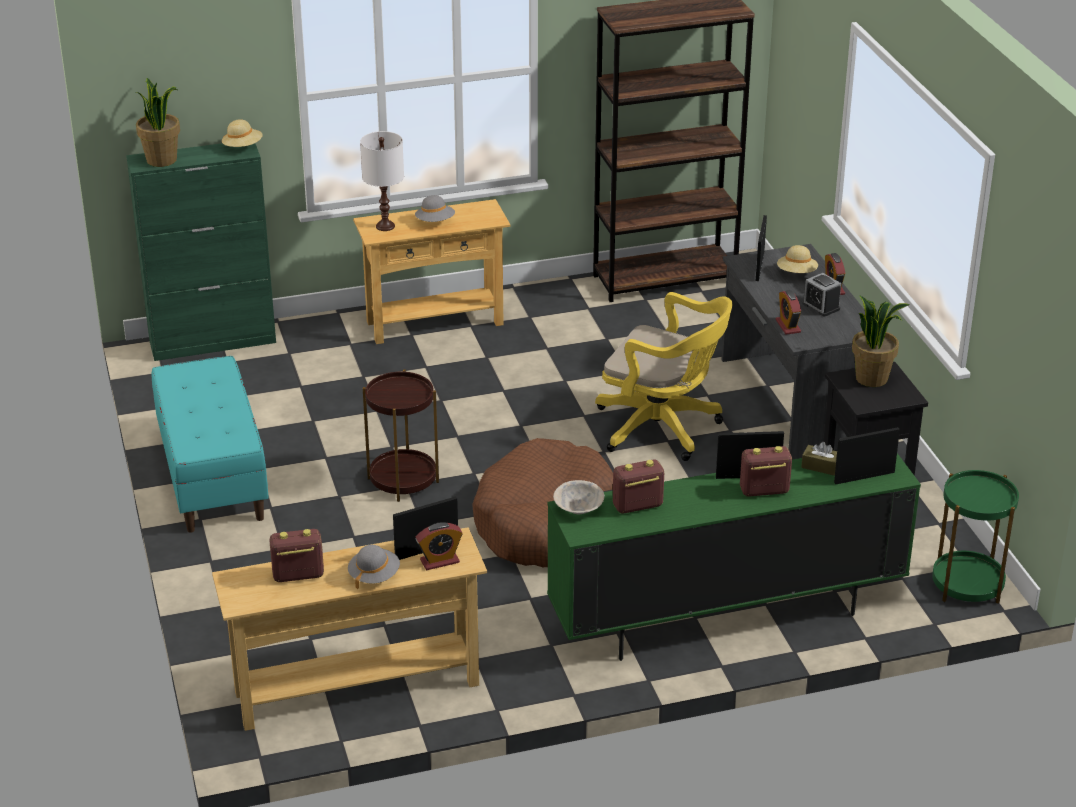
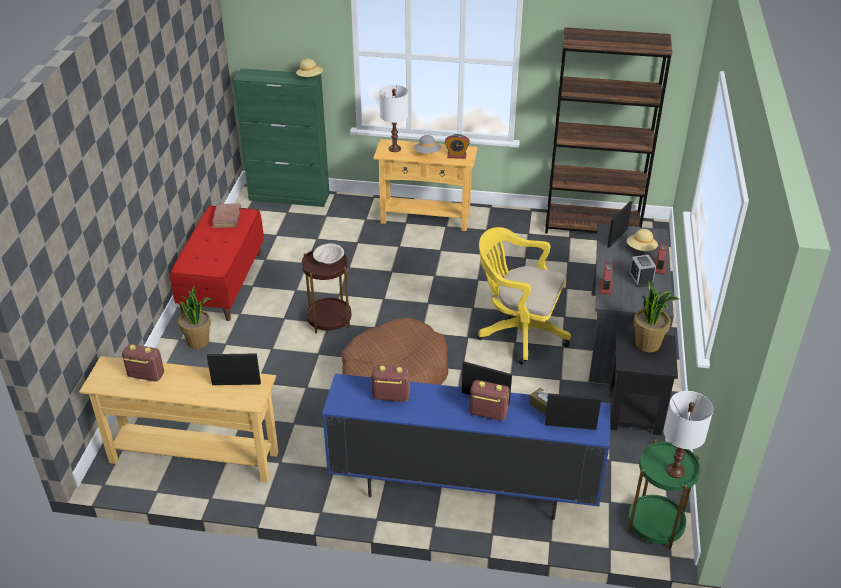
camera: 25 degrees right, 5 degrees up
(162, 160) = (257, 75): potted plant -> potted plant (199, 342)
(195, 376) = (227, 218): none -> brown book
(212, 477) = (223, 283): turquoise bench -> red bench
(374, 576) = (189, 391): grey hat -> none
(439, 561) = (237, 394): alarm clock -> alarm clock (456, 156)
(579, 508) = (351, 385): beige bowl -> beige bowl (329, 260)
(663, 428) = (518, 332): yellow office chair -> yellow office chair turned 150 degrees clockwise
(725, 617) = (462, 489): green tv stand -> blue tv stand
(989, 498) = (675, 471): none -> white table lamp

